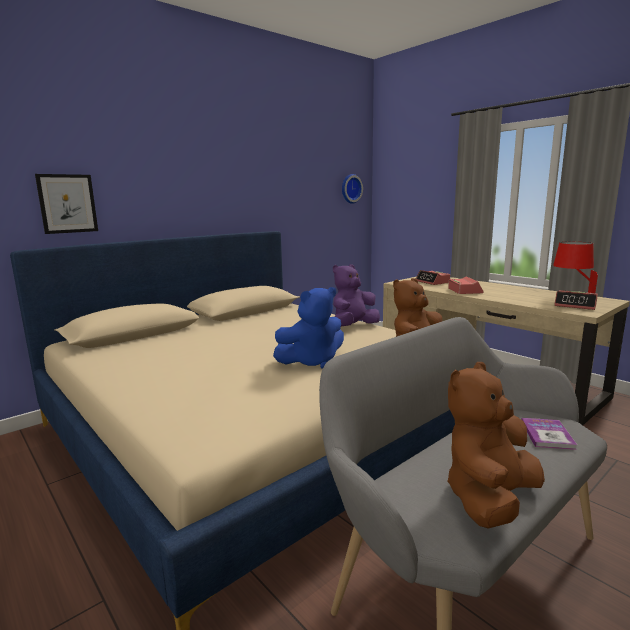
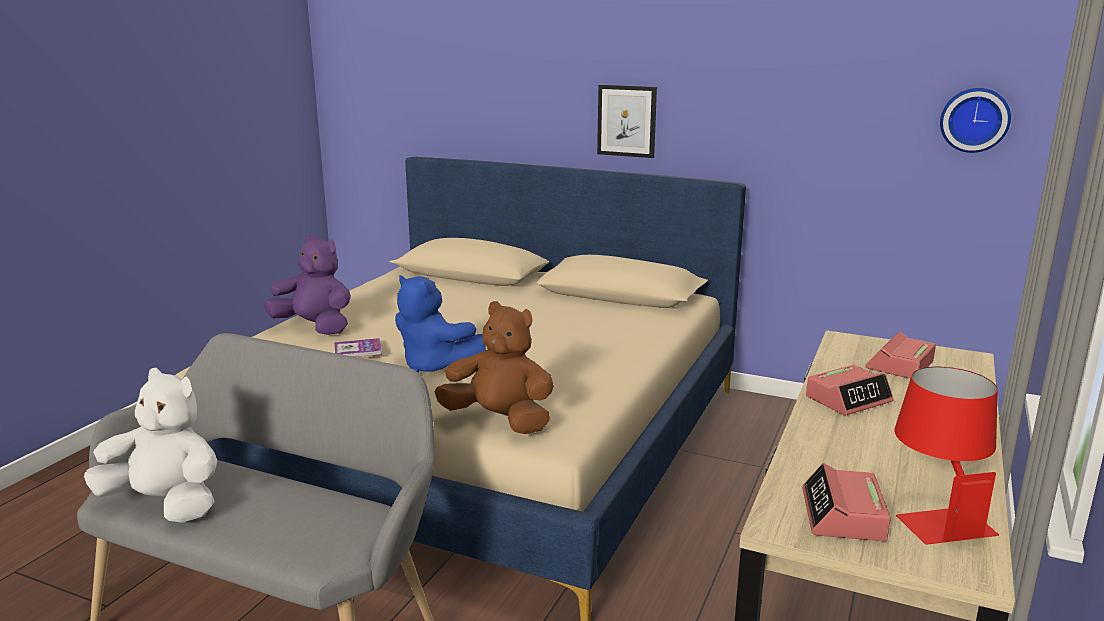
camera: 65 degrees right, 5 degrees up
(67, 203) = (470, 111): picture -> picture (626, 121)
(353, 326) = (605, 365): purple plush toy -> purple plush toy (315, 327)
(489, 498) = (166, 504): brown plush toy -> white plush toy
(547, 435) = (307, 536): book -> book (358, 350)

